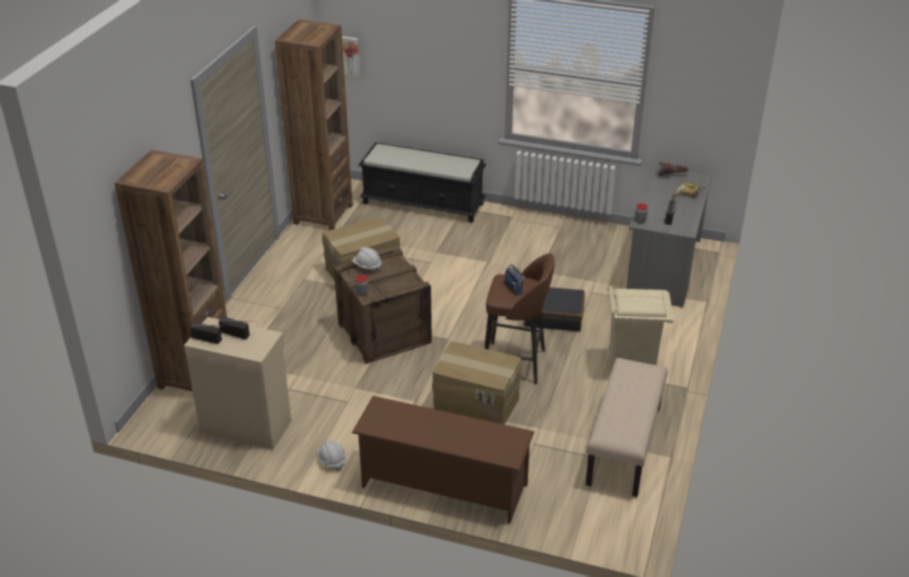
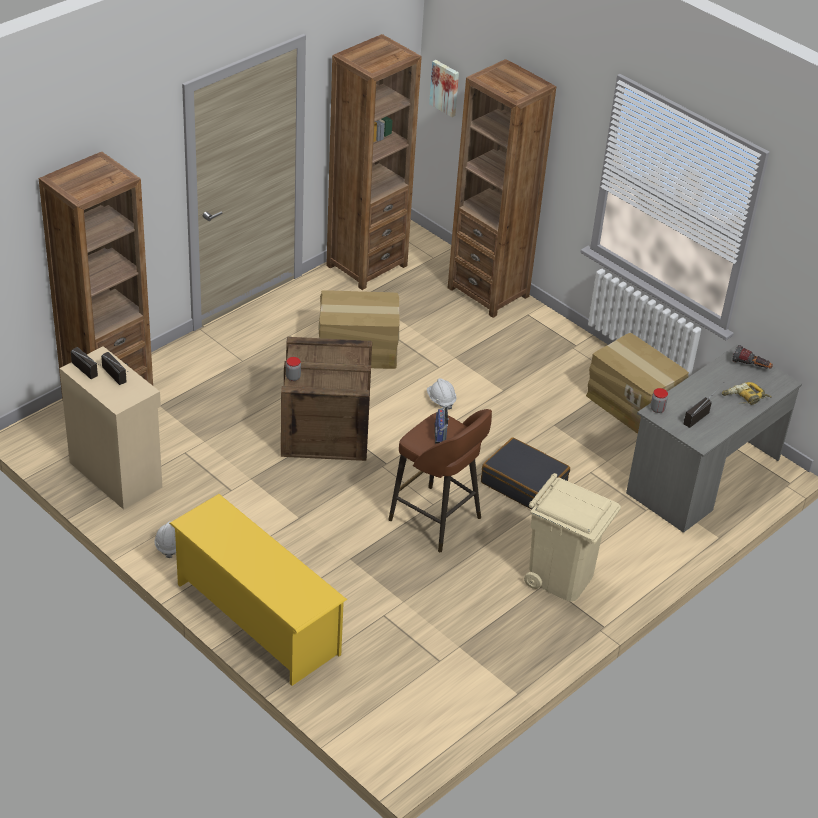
camera: 25 degrees right, 5 degrees up
(367, 266) = (322, 349): white hard hat -> white hard hat (441, 400)
(424, 203) = (488, 292): black bench -> brown bookcase
(443, 486) = (256, 618): brown shoe rack -> yellow shoe rack
(477, 403) = (360, 547): cardboard box -> cardboard box (633, 404)
(625, 446) = (477, 660): beige bench -> none

